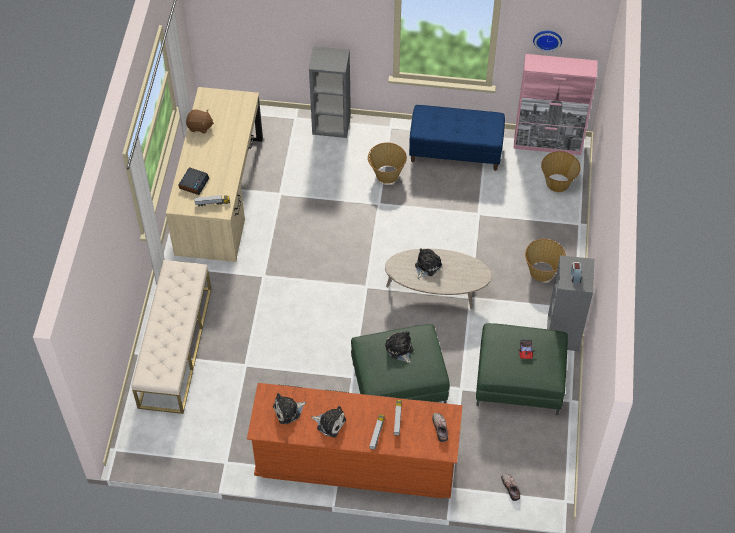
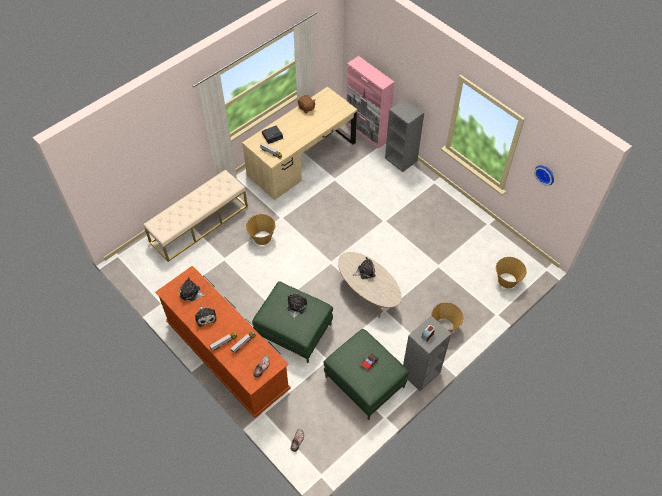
camera: 40 degrees right, 0 degrees up
(386, 174) = (405, 207): basket -> basket (262, 237)
(456, 151) = (460, 220): blue bench -> none
(548, 143) = (524, 253): pink cabinet -> pink cabinet (367, 132)

